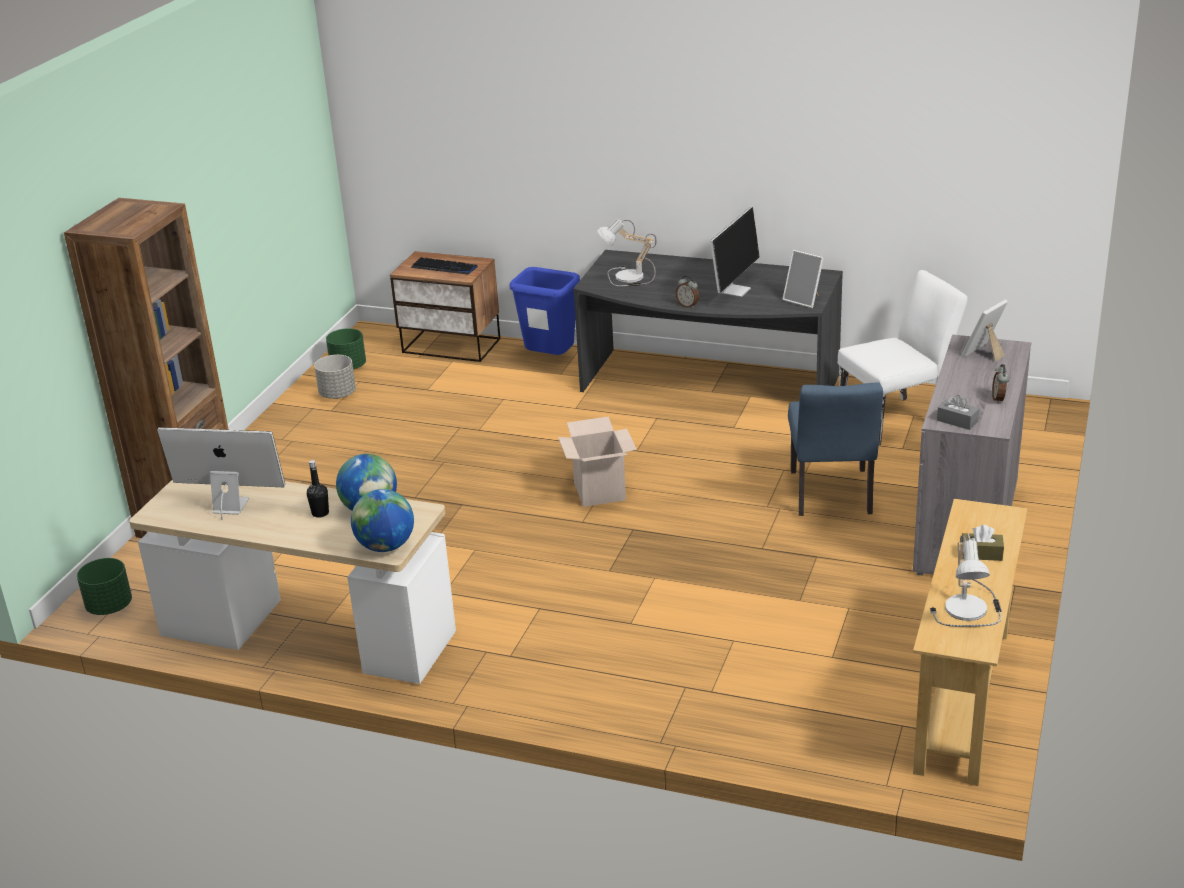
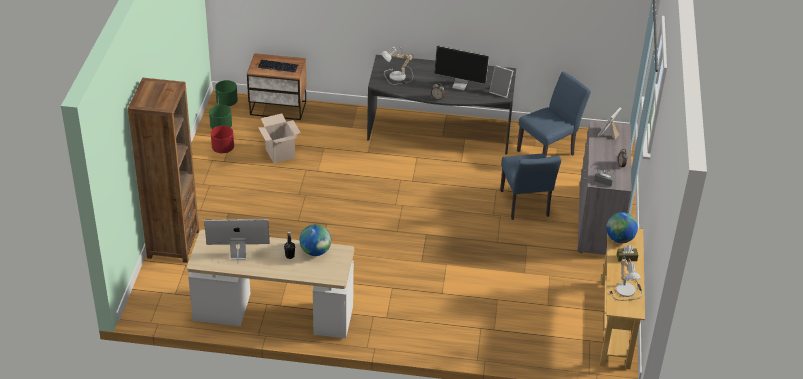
camera: 15 degrees left, 10 degrees up
(109, 607) = (154, 305): green planter -> green planter (227, 103)
(337, 394) = (223, 149): grey planter -> red planter
(385, 546) = (333, 275): globe -> globe (619, 239)
(551, 361) = (342, 117): blue trash can -> none
(599, 491) = (400, 210): cardboard box -> cardboard box (280, 153)
(735, 290) = (460, 85): monitor -> monitor turned 90 degrees clockwise
(898, 419) = (549, 151): white chair -> blue chair

